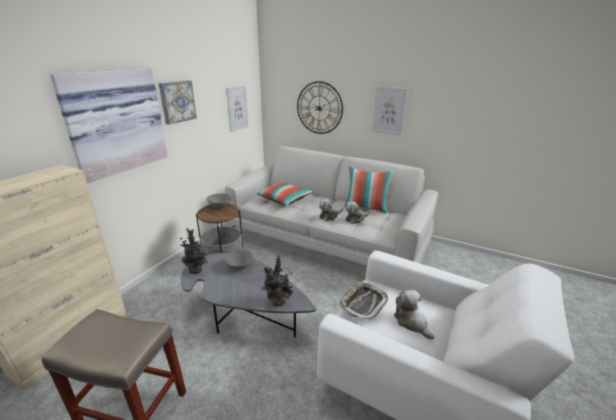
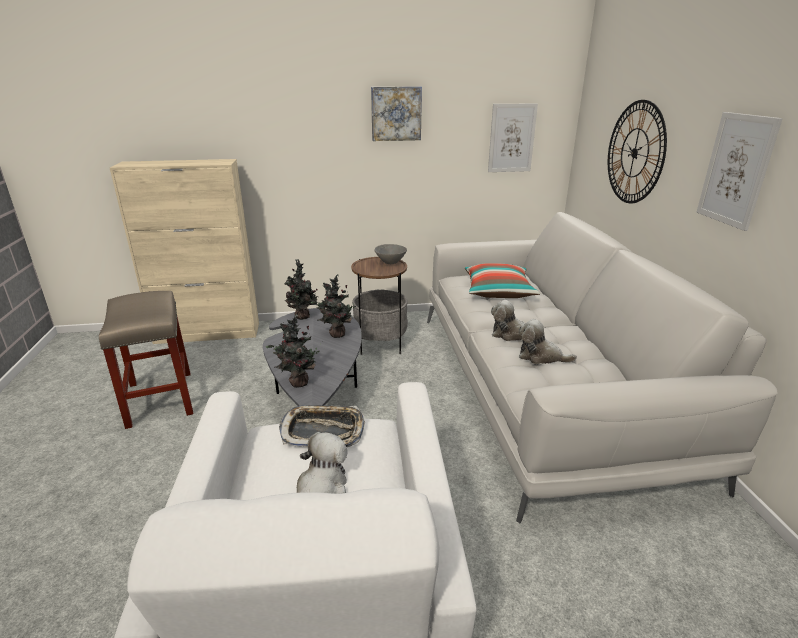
camera: 55 degrees right, 0 degrees up
(115, 122) = (305, 126): picture -> none
(240, 267) = (336, 335): grey bowl -> potted plant
(366, 207) = (594, 353): pillow -> none

